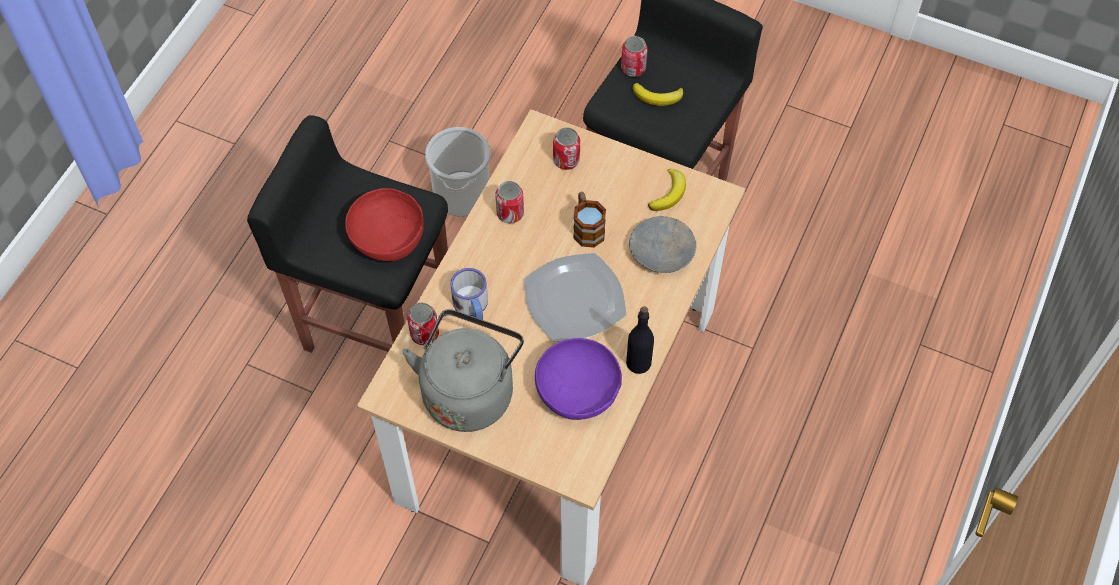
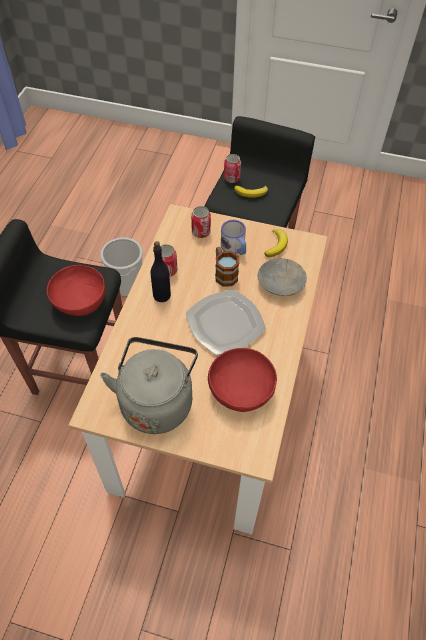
camera: 10 degrees left, 5 degrees down
(424, 334) = (116, 362): can -> none
(472, 306) = (149, 338): mug -> mug (235, 248)
(578, 391) = (241, 390): purple bowl -> red bowl
(639, 362) = (282, 362): black bottle -> black bottle (162, 295)

